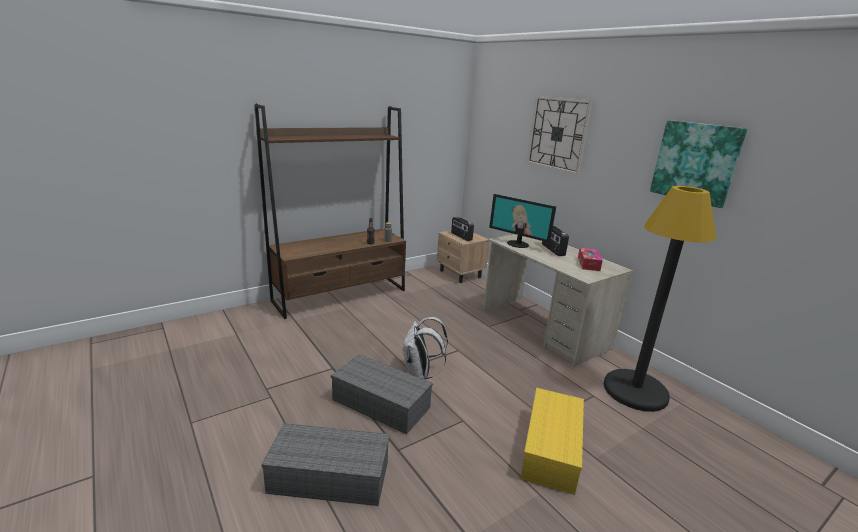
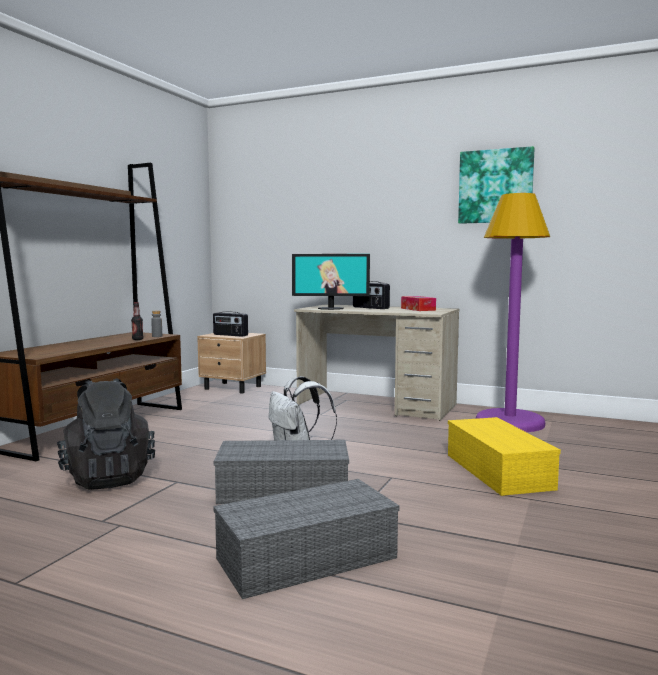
camera: 30 degrees left, 15 degrees down
(303, 349) = (108, 478): none -> black backpack
(558, 134) = (338, 189): wall clock -> none
(635, 391) = (510, 423): black floor lamp -> purple floor lamp

